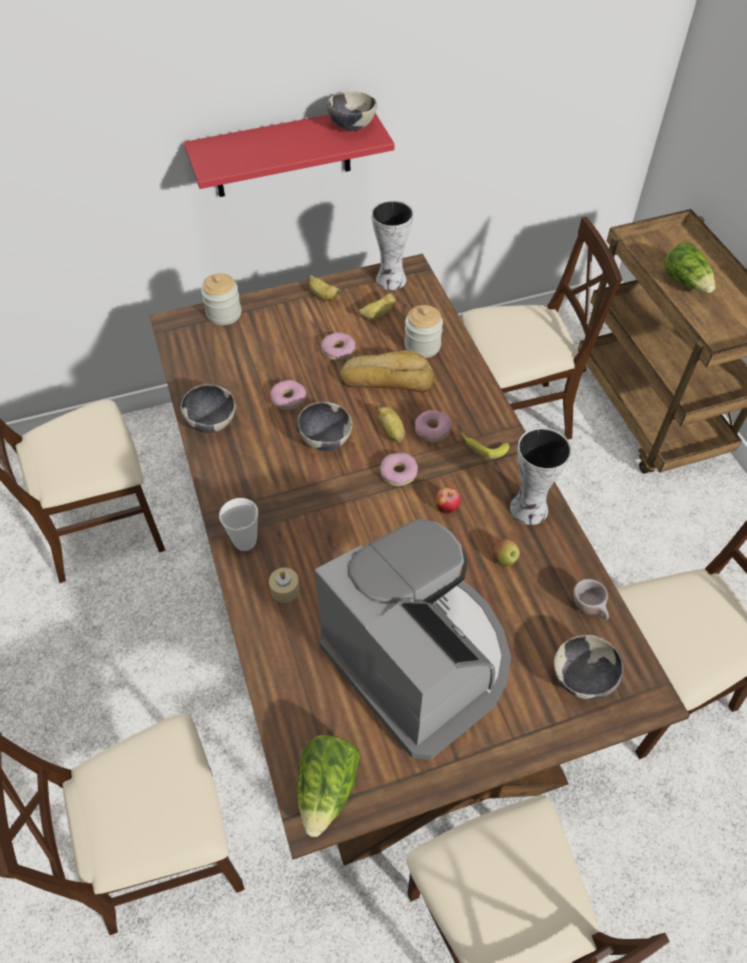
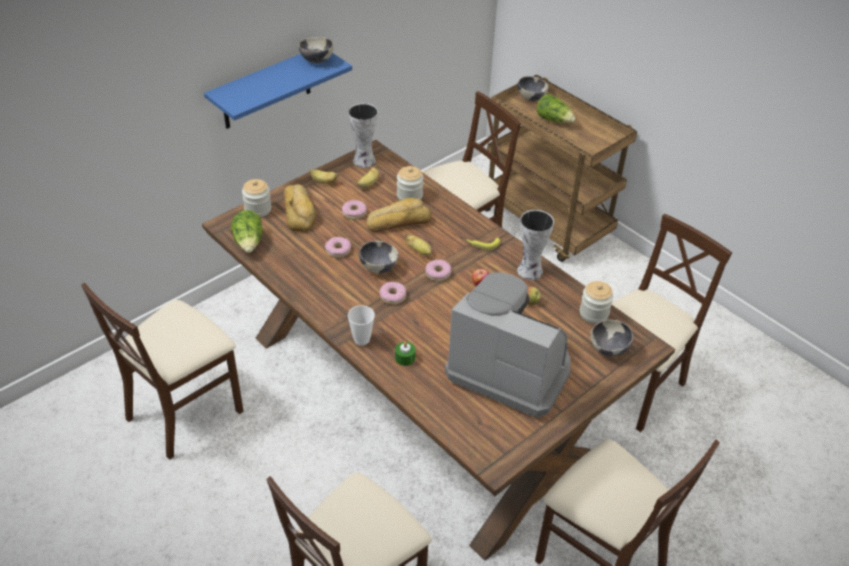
camera: 25 degrees left, 10 degrees down
(211, 422) = (293, 277): bowl -> bowl (531, 97)
(271, 330) = (299, 212): none -> bread
(282, 153) = (266, 89): red shelf -> blue shelf
(285, 589) = (405, 358): beige candle -> green candle
(328, 788) = (495, 450): lettuce -> lettuce (249, 242)
(432, 430) = (445, 243): donut -> donut (393, 296)
(589, 609) = (594, 313): beige cup -> jar

